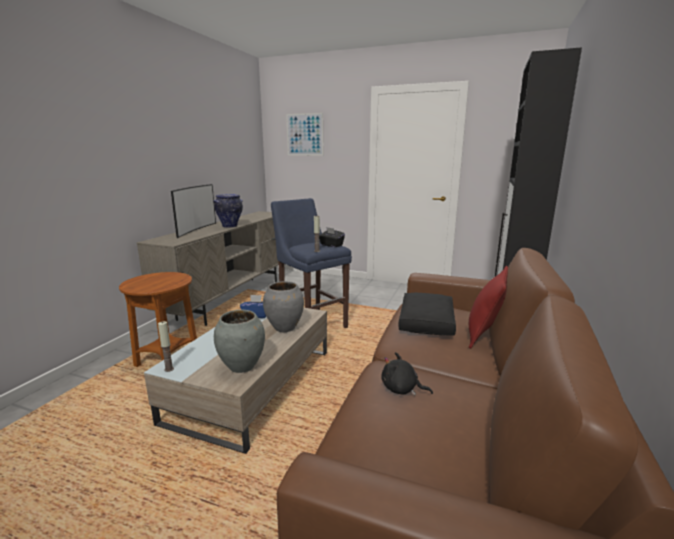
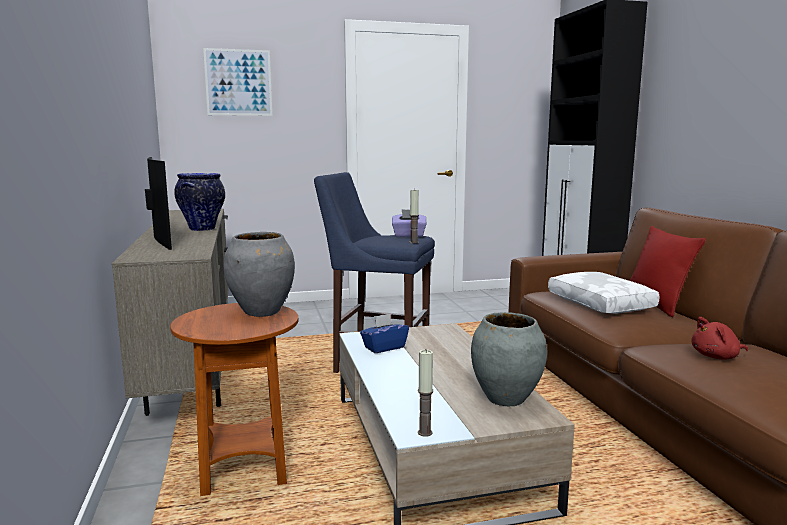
camera: 35 degrees left, 5 degrees down
(285, 328) = (455, 350): grey vase -> grey vase (263, 312)
(331, 245) = (409, 235): black tissue box -> purple tissue box
(401, 389) = (717, 357): black plush toy -> red plush toy
(427, 322) = (601, 303): black pillow -> white pillow

